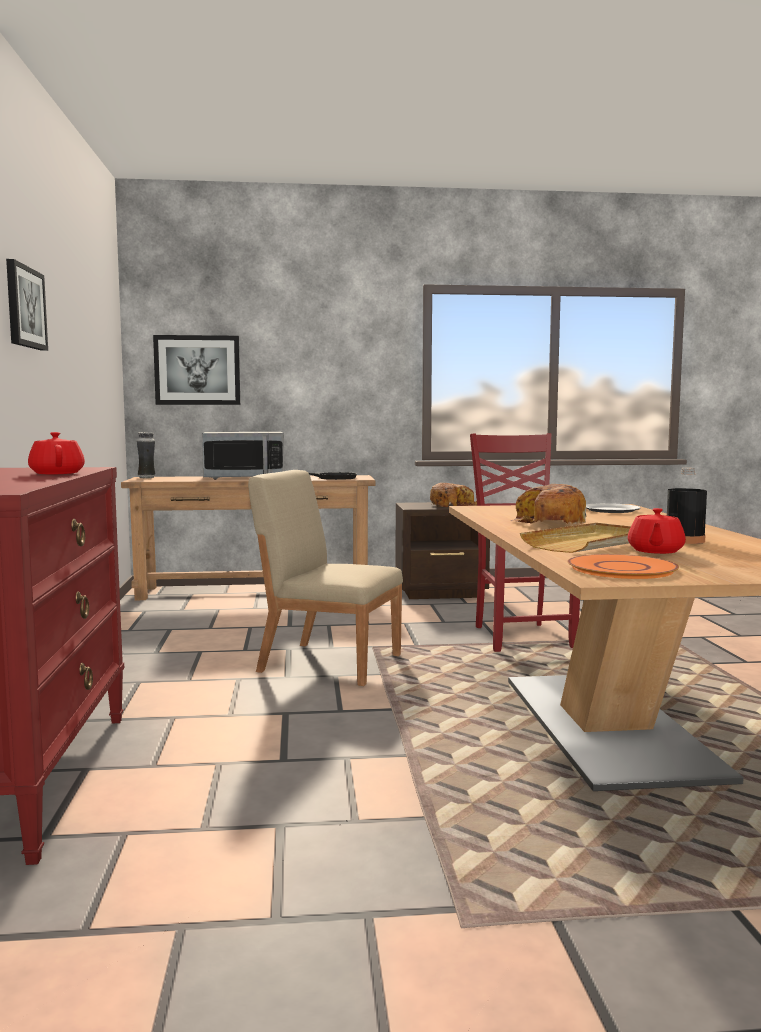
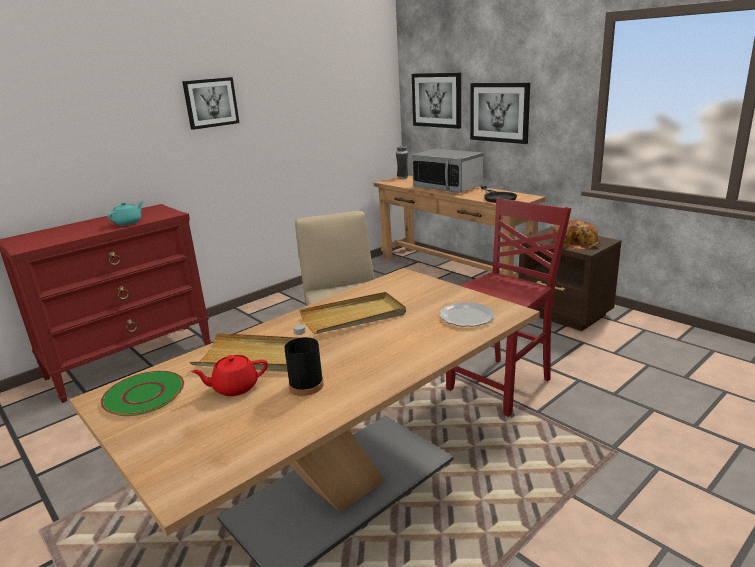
camera: 55 degrees right, 15 degrees up
(57, 473) = (128, 223): red teapot -> turquoise teapot
(300, 383) = (499, 112): none -> picture
(547, 522) = (354, 316): bread -> beige tray
(621, 569) = (143, 394): orange plate -> green plate

